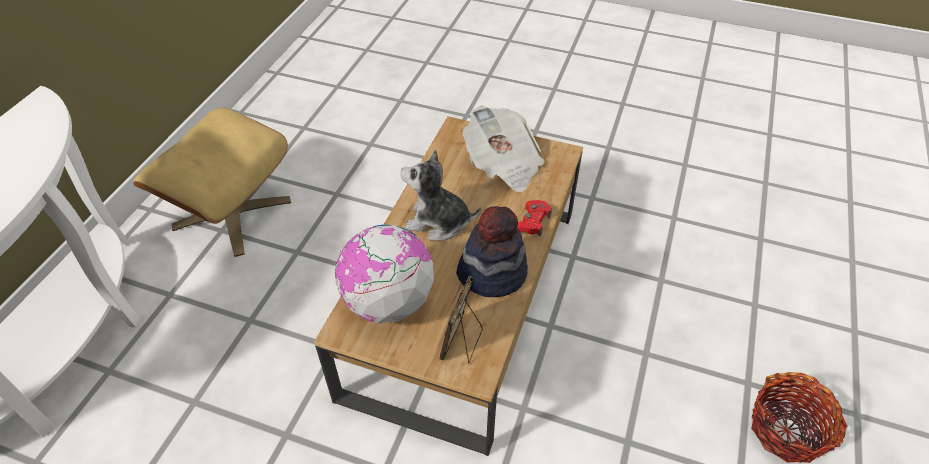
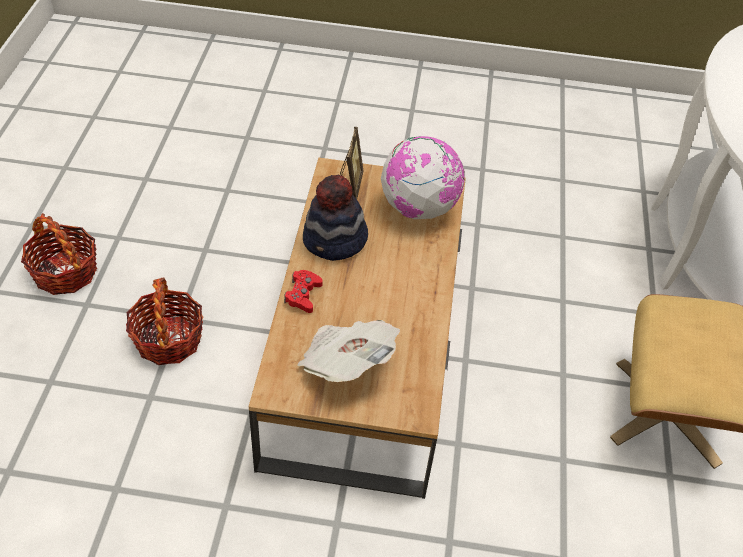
camera: 165 degrees right, 0 degrees up
(438, 222) = (400, 283): plush toy -> none
(654, 331) = (168, 340): none -> basket

